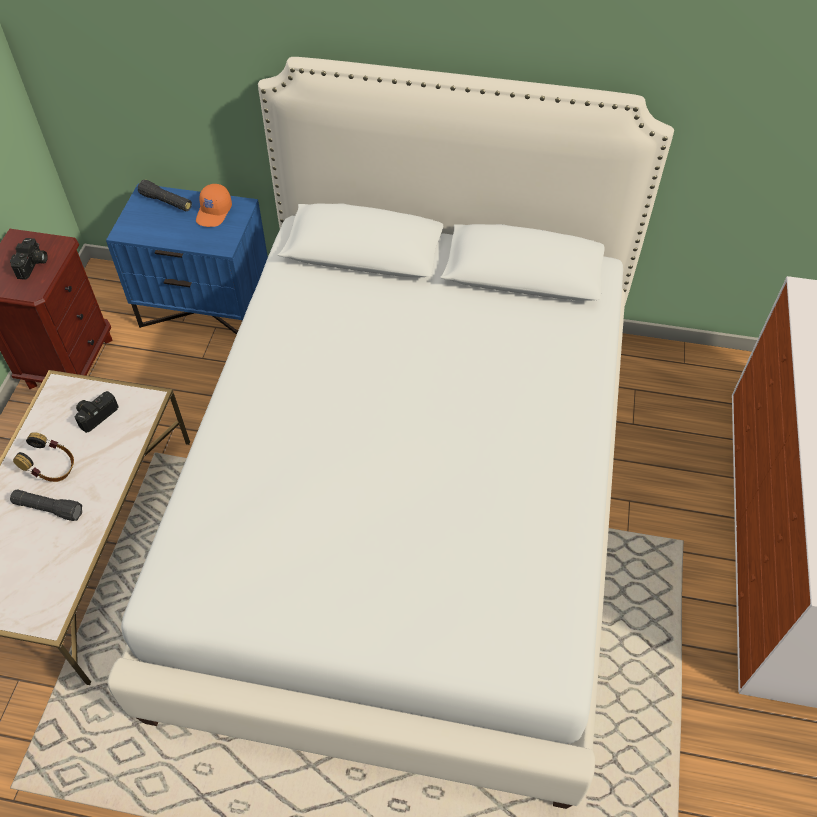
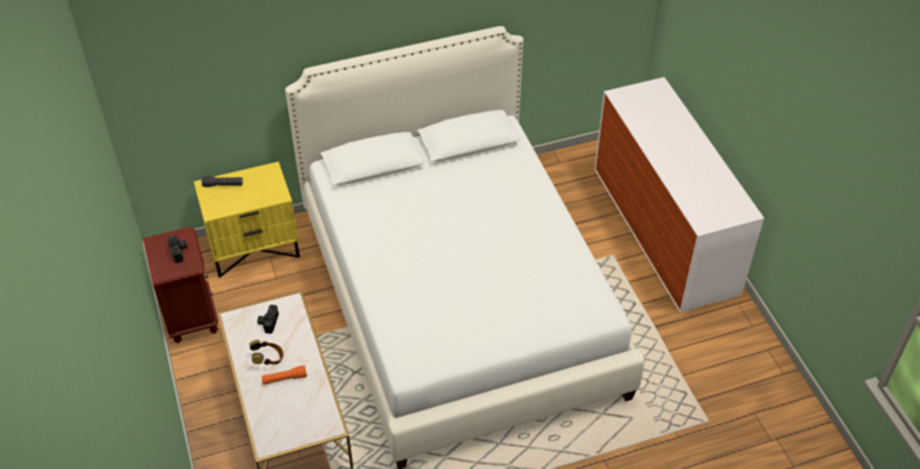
camera: 30 degrees left, 5 degrees down
(48, 509) = (284, 379): black flashlight -> orange flashlight
(206, 308) = (254, 248): blue nightstand -> yellow nightstand
(214, 212) = (258, 179): orange cap -> none

